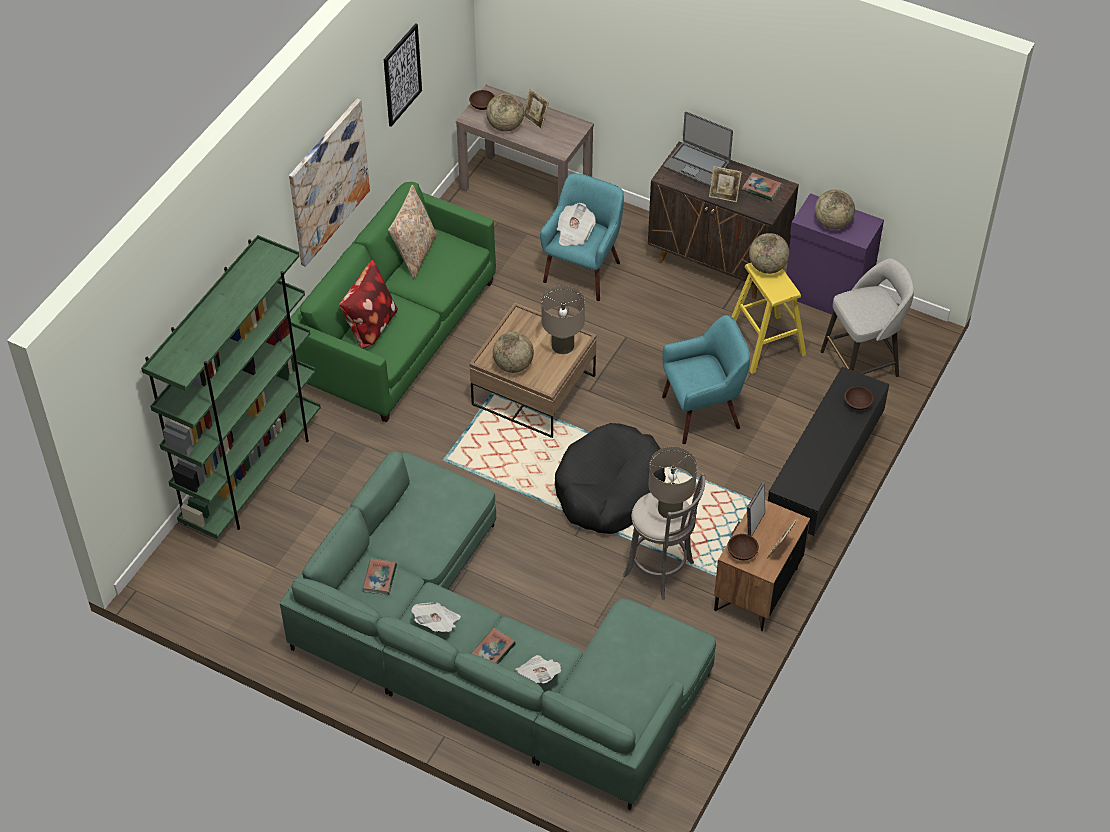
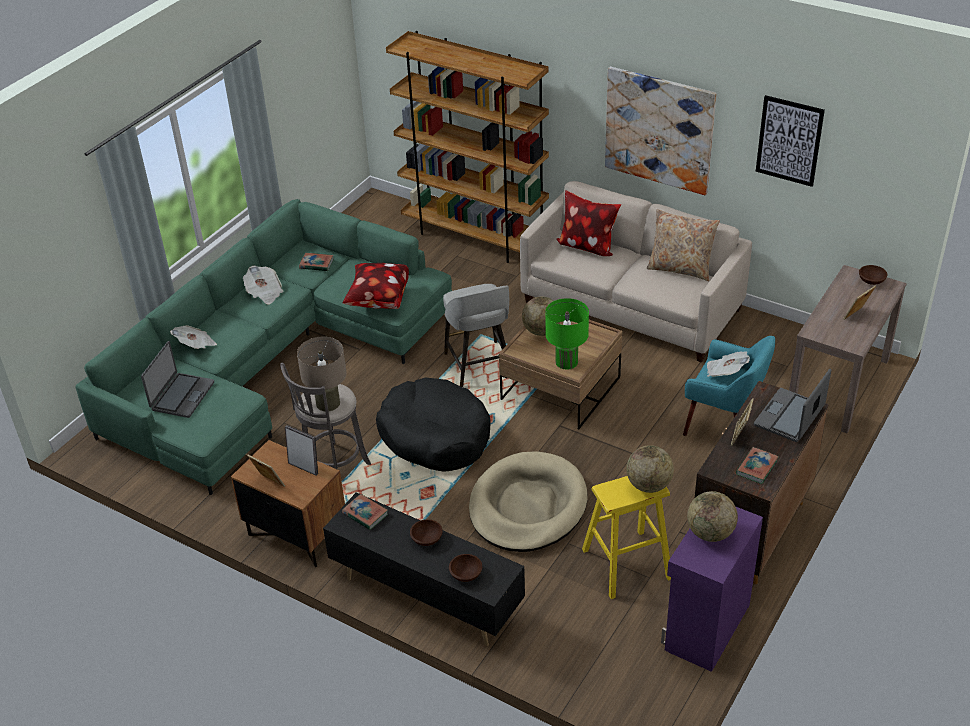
camera: 95 degrees right, 10 degrees down
(252, 474) = (475, 237): green bookcase -> brown bookcase
(397, 332) = (632, 306): green sofa -> beige sofa
(454, 511) = (377, 300): none -> pillow
(493, 650) = (229, 322): book -> book (365, 514)
(505, 126) = (843, 295): globe -> none
(563, 345) = (566, 362): beige table lamp -> green table lamp
(627, 672) = (182, 396): none -> laptop
(702, 413) = (527, 506): turquoise armchair -> beige dog bed
(742, 552) = (272, 456): brown bowl -> brown bowl (427, 539)
(862, 363) = (598, 651): grey stool -> grey stool (479, 366)

